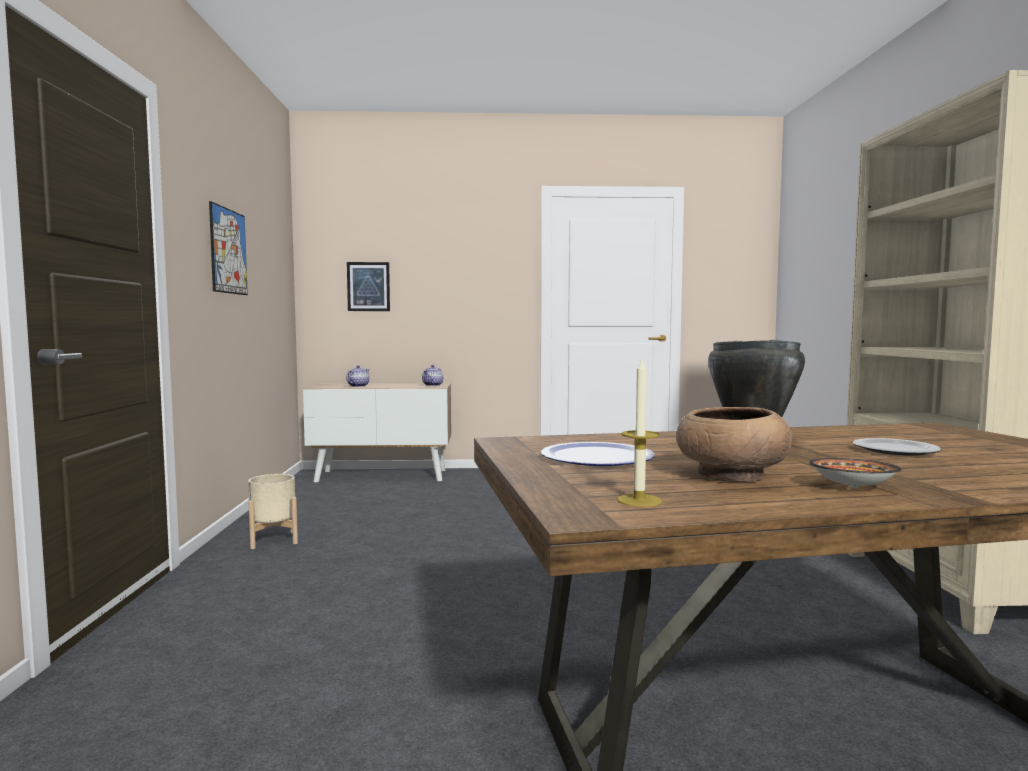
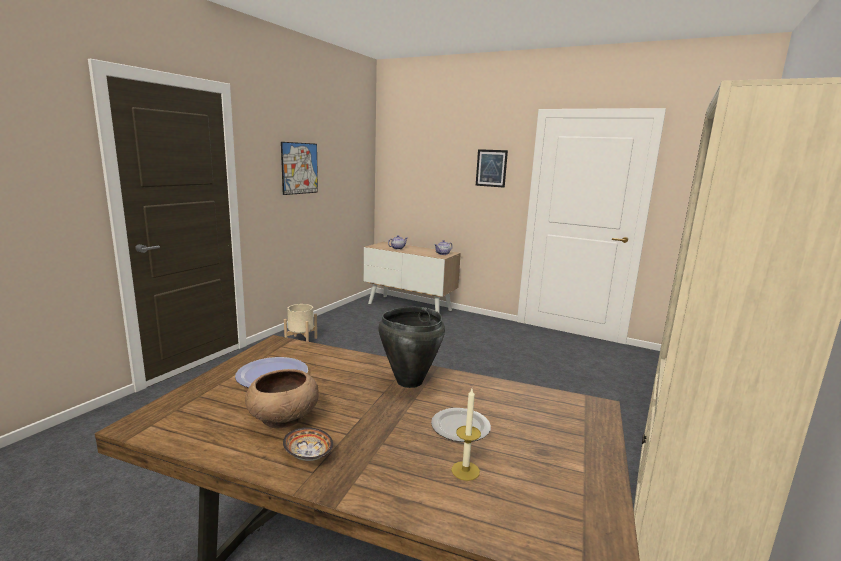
camera: 30 degrees right, 10 degrees up
(368, 286) = (415, 181): picture -> picture (491, 168)
(639, 500) = (184, 423): candle -> candle (465, 471)

